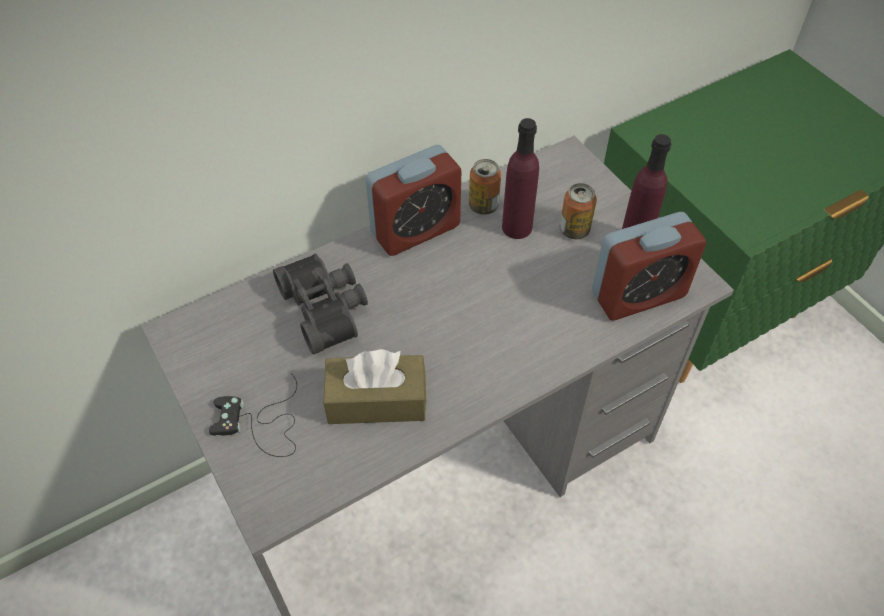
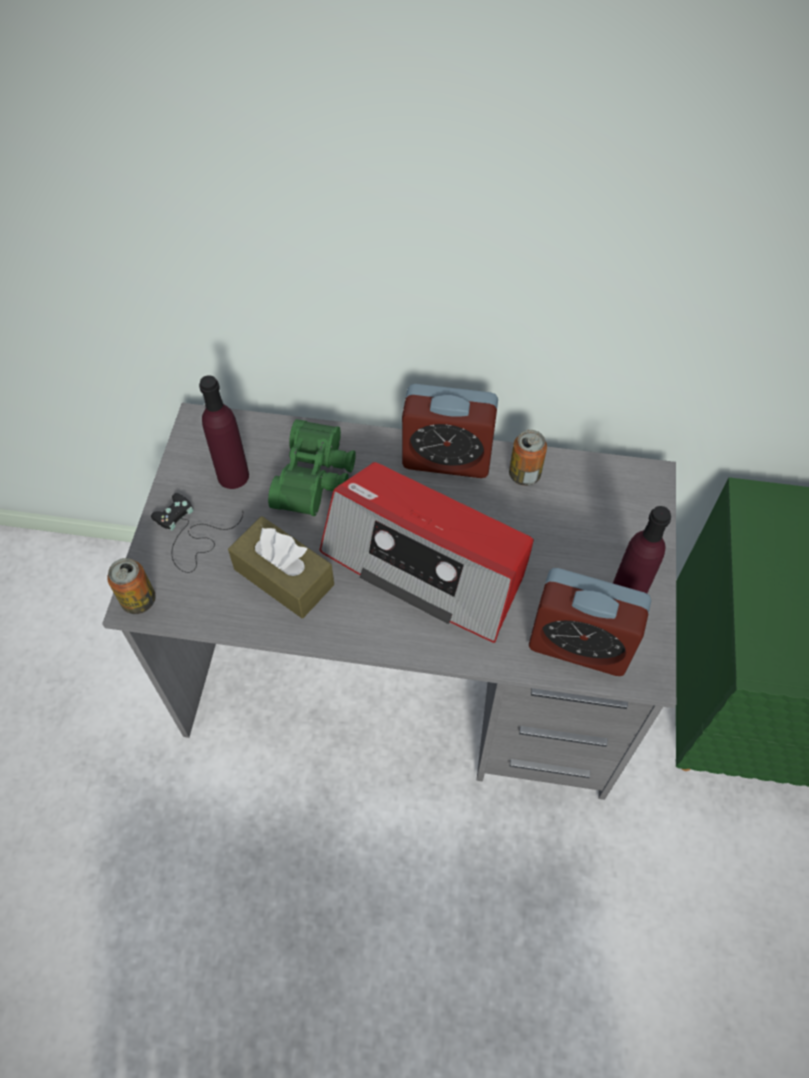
camera: 40 degrees right, 5 degrees up
(327, 308) = (317, 478): black binoculars -> green binoculars
(478, 313) = (427, 563): none -> radio
(517, 227) = (534, 512): purple bottle -> purple bottle (233, 475)
(574, 230) = (582, 549): can -> can (139, 600)

